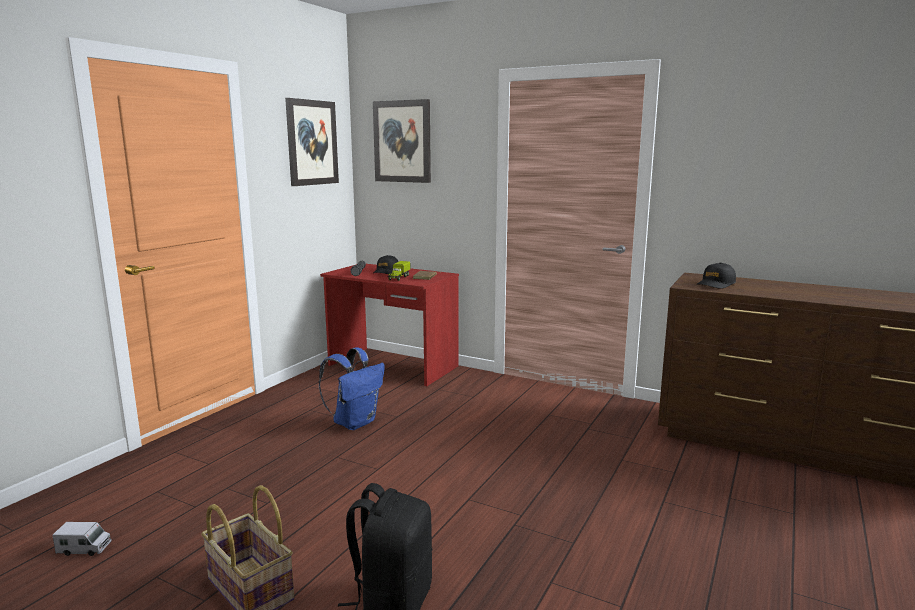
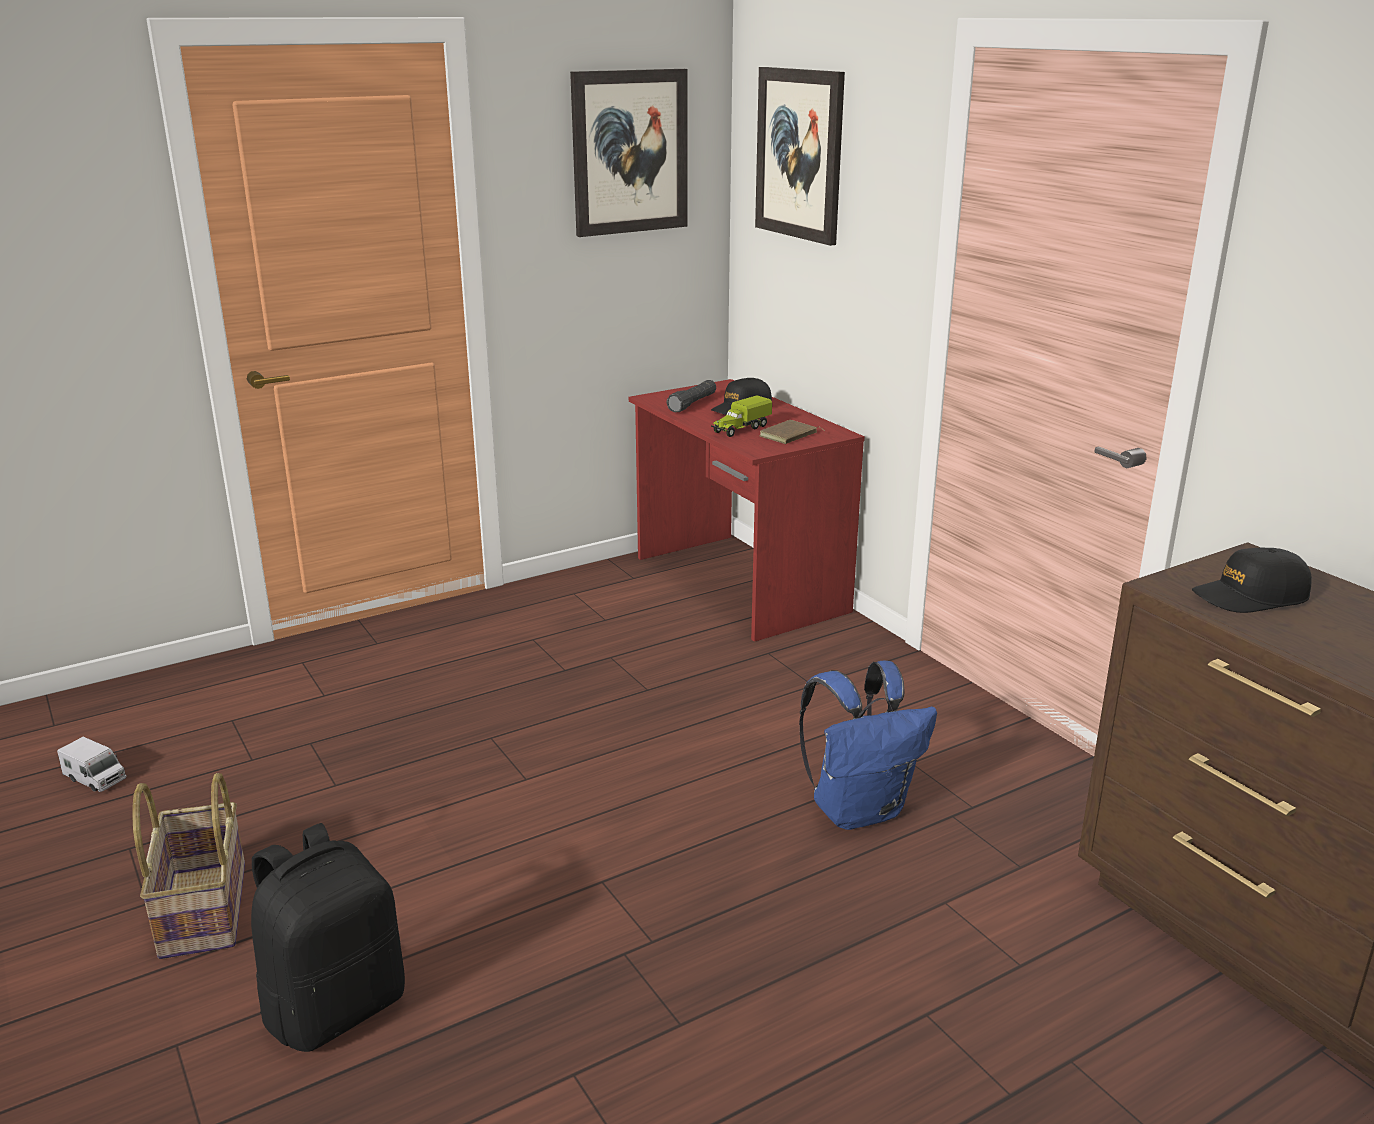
camera: 30 degrees right, 10 degrees up
(355, 422) = (574, 682): blue backpack -> blue backpack (859, 810)

